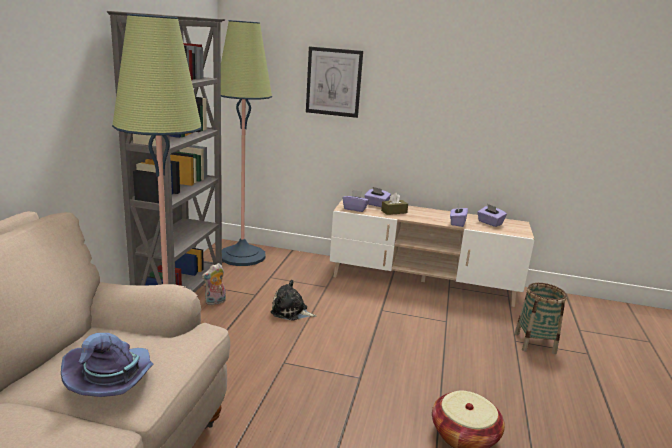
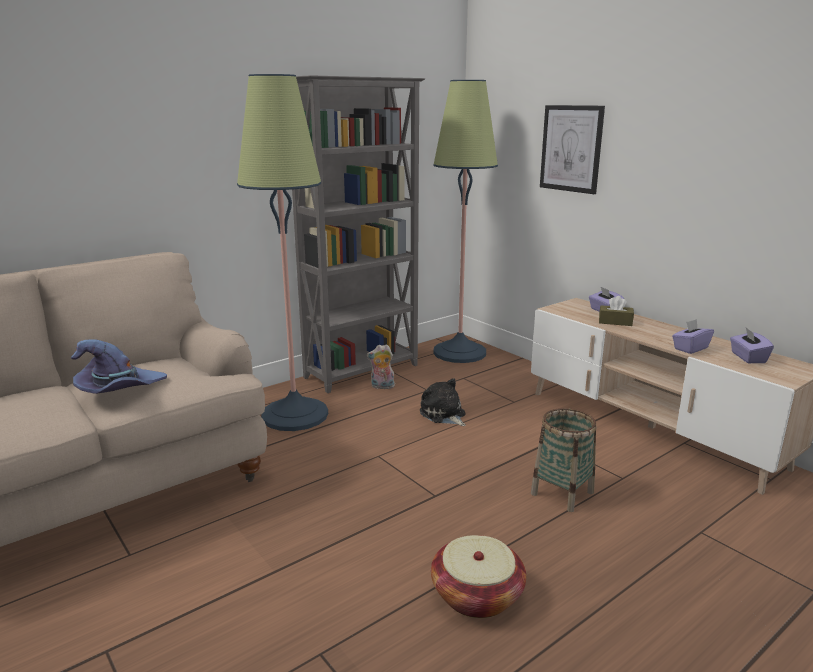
camera: 40 degrees right, 0 degrees up
(355, 209) = (566, 311): purple tissue box -> none
(535, 343) = (731, 546): basket -> basket (562, 493)

